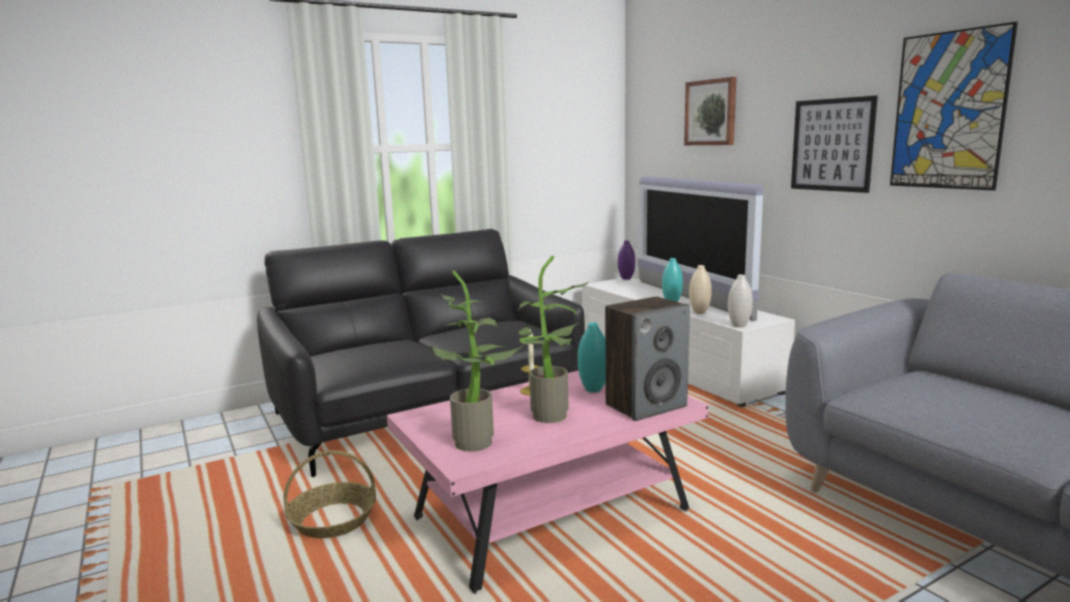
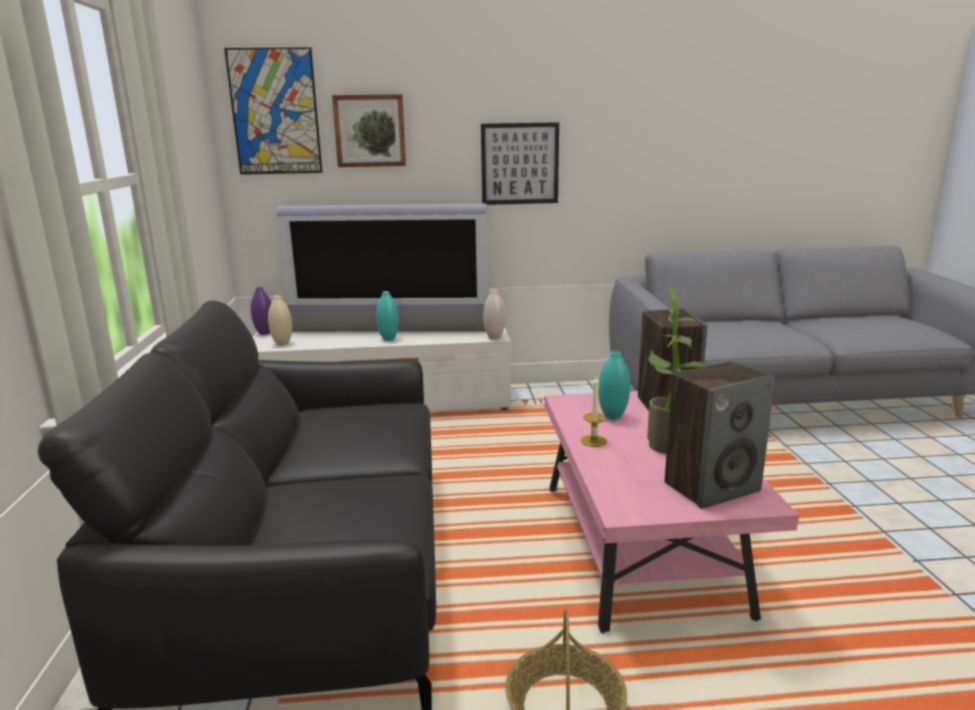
camera: 65 degrees left, 5 degrees up
(479, 441) = (711, 487): potted plant -> speaker
(699, 312) = (437, 339): beige vase -> beige vase (282, 344)
(948, 111) = (615, 137): picture -> picture (275, 112)

